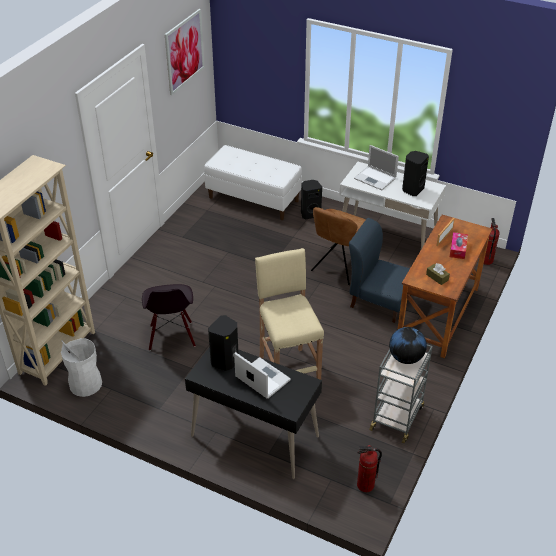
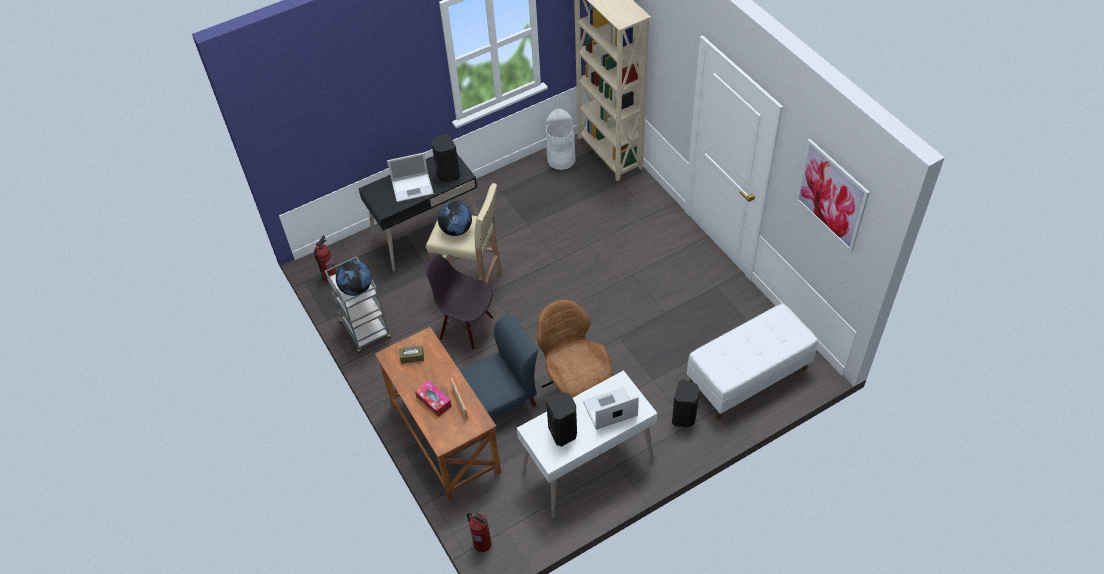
camera: 125 degrees right, 10 degrees up
(171, 336) = (574, 226): black chair -> black chair (467, 328)
(292, 316) = (456, 230): none -> globe

